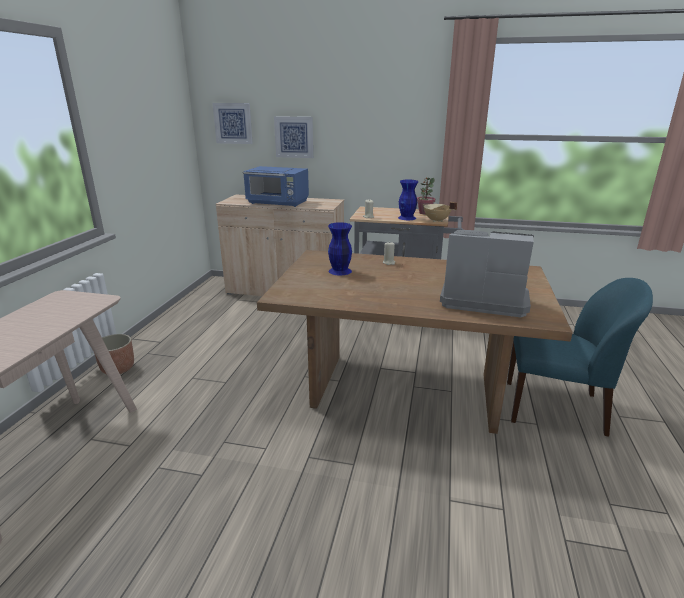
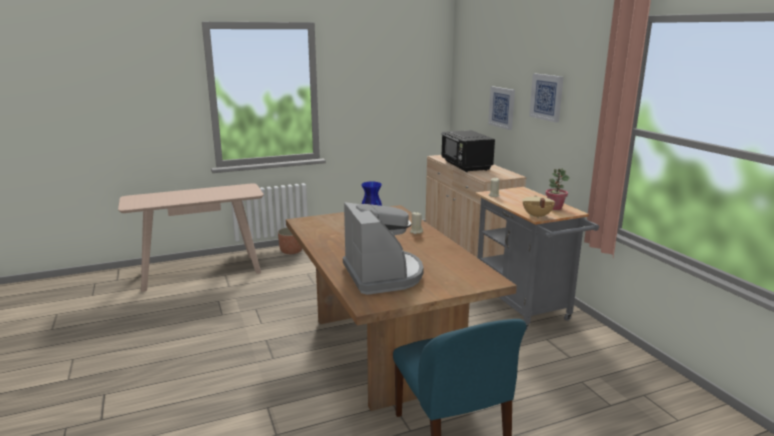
camera: 55 degrees right, 5 degrees down
(233, 123) = (470, 89): picture -> picture (546, 97)
(278, 203) = (465, 166): blue microwave -> black microwave
(406, 218) = (521, 206): blue vase -> none

